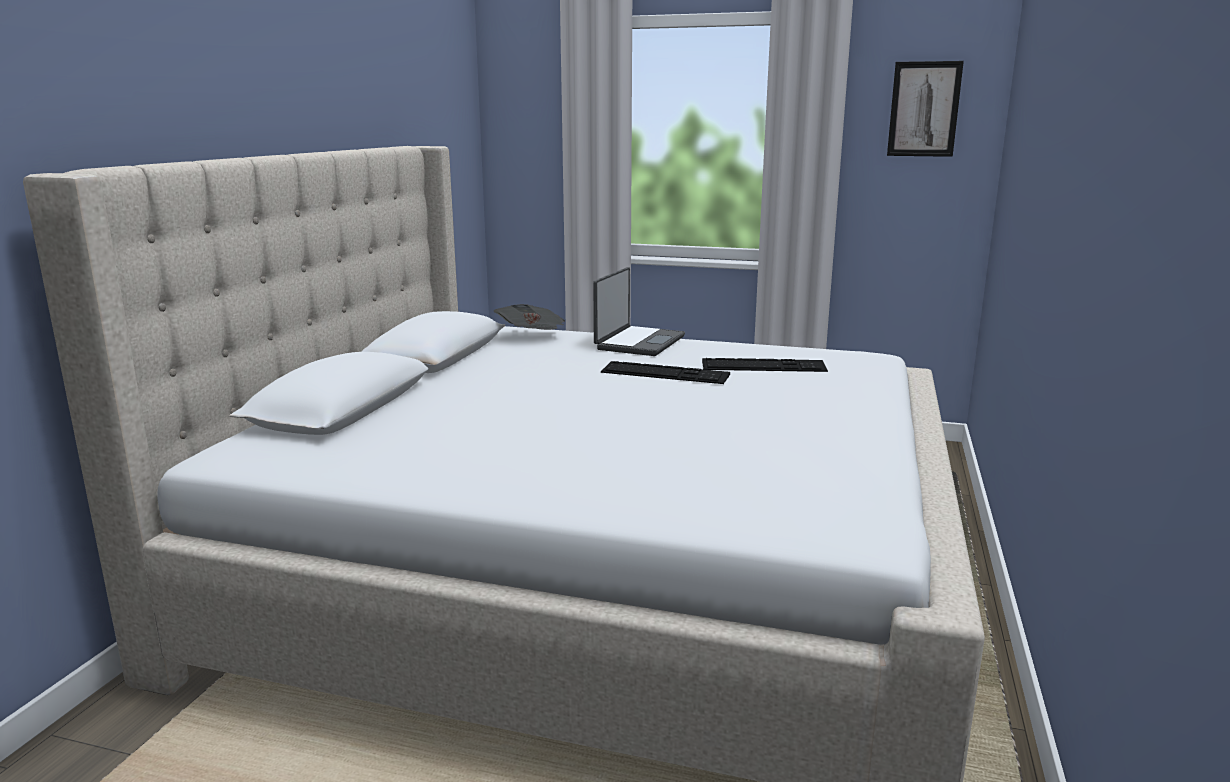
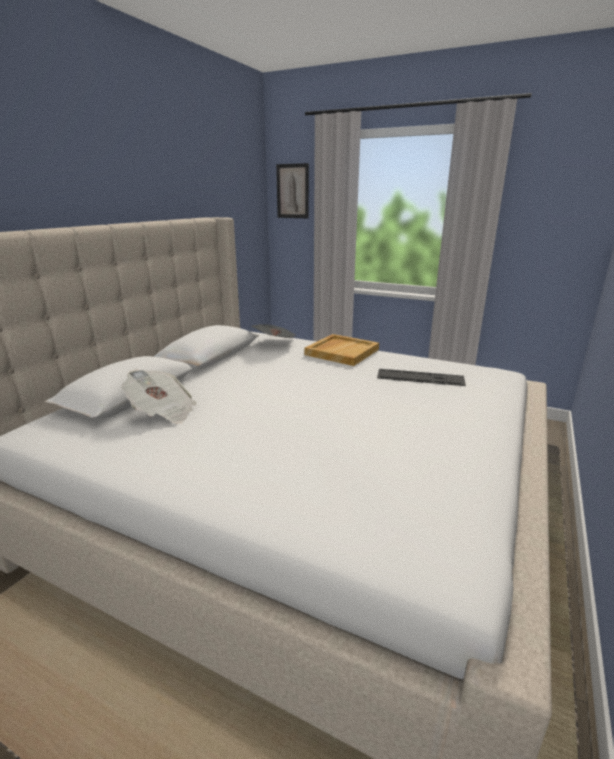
camera: 10 degrees right, 5 degrees up
(412, 422) = (162, 412): none -> newspaper
(638, 342) = (342, 352): laptop -> beige tray
(665, 373) = (349, 380): keyboard -> none
(924, 109) = (561, 193): picture -> picture (292, 191)

